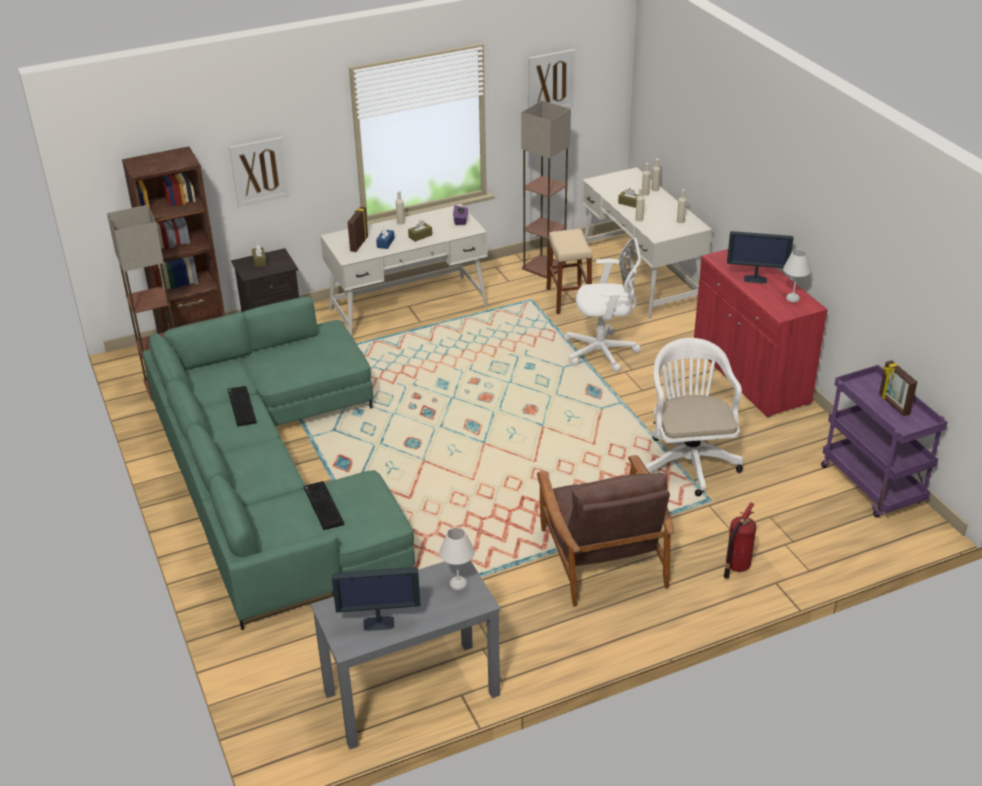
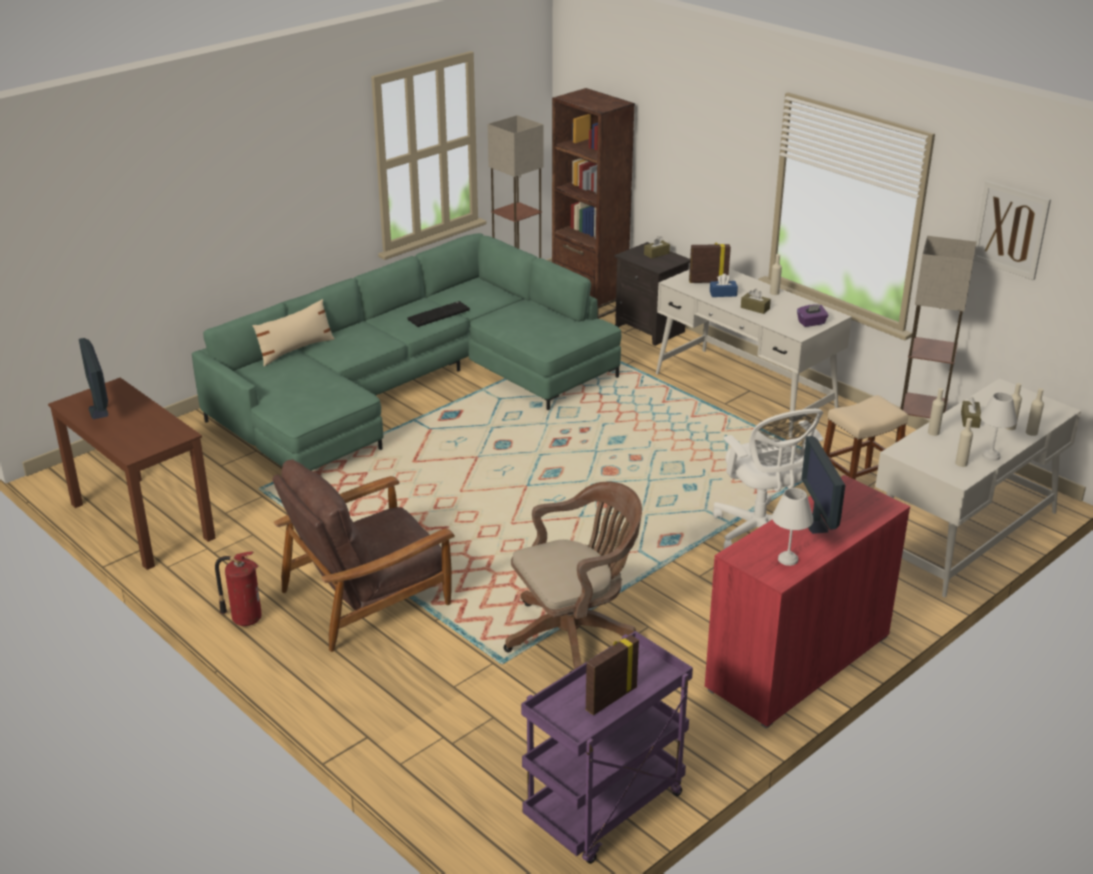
camera: 70 degrees right, 5 degrees down
(245, 507) = (295, 350): none -> beige pillow
(259, 171) = (688, 164): picture -> none
(322, 506) = (308, 382): keyboard -> none
(411, 694) = (141, 521): grey desk -> brown desk
(459, 583) = (158, 438): white table lamp -> white table lamp (992, 456)
(688, 460) = (575, 634): white office chair -> brown office chair
(736, 566) = (386, 700): fire extinguisher -> fire extinguisher (245, 618)

